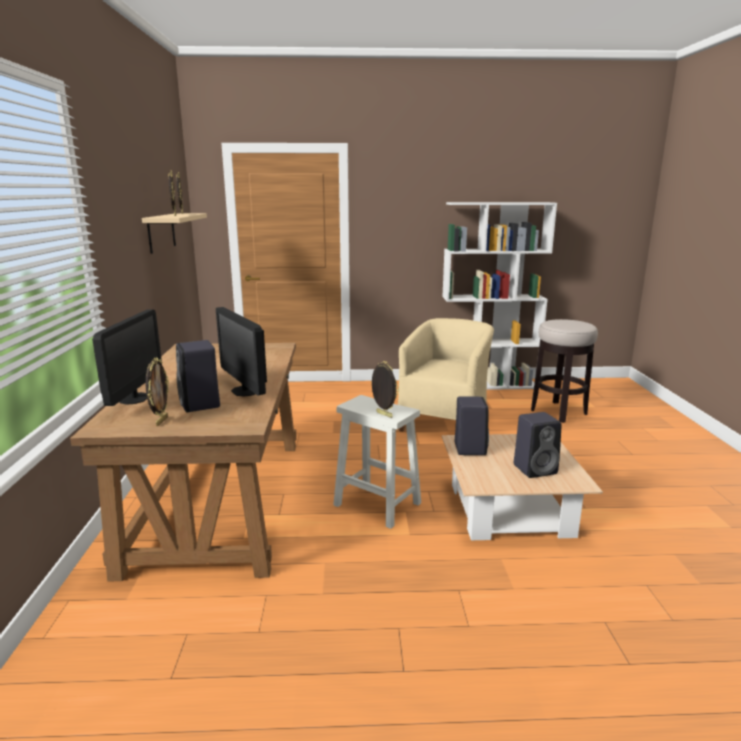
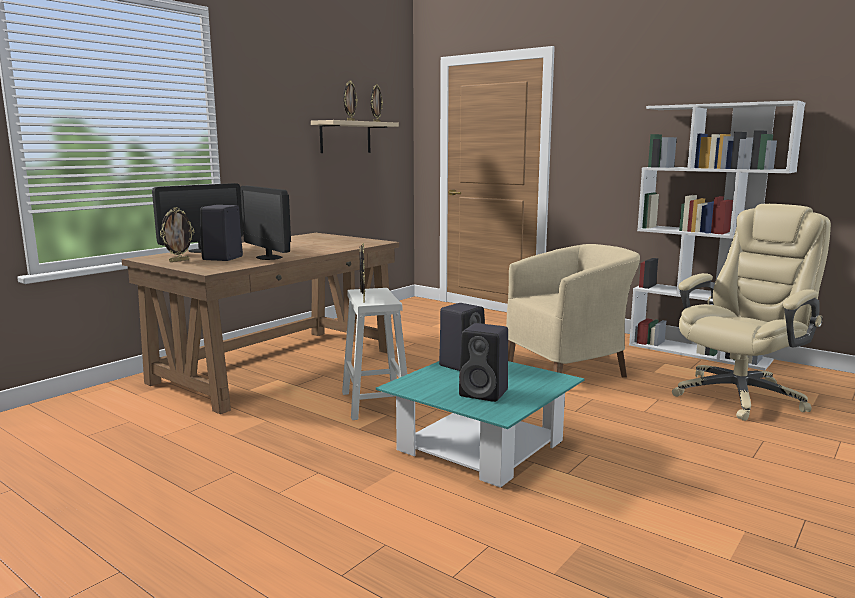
camera: 40 degrees right, 5 degrees down
(245, 391) = (269, 257): monitor -> monitor turned 45 degrees counterclockwise
(509, 510) = (480, 446): beige coffee table -> turquoise coffee table
(558, 412) = (740, 396): stool -> beige office chair

